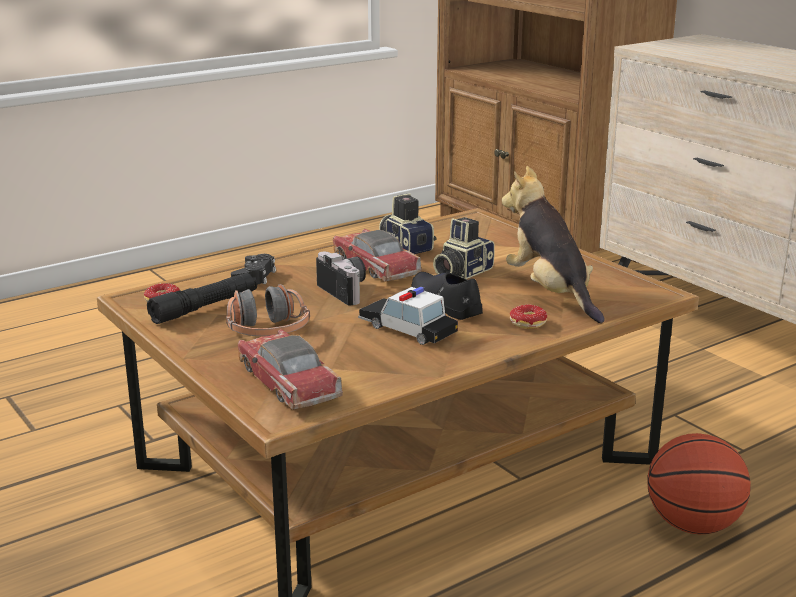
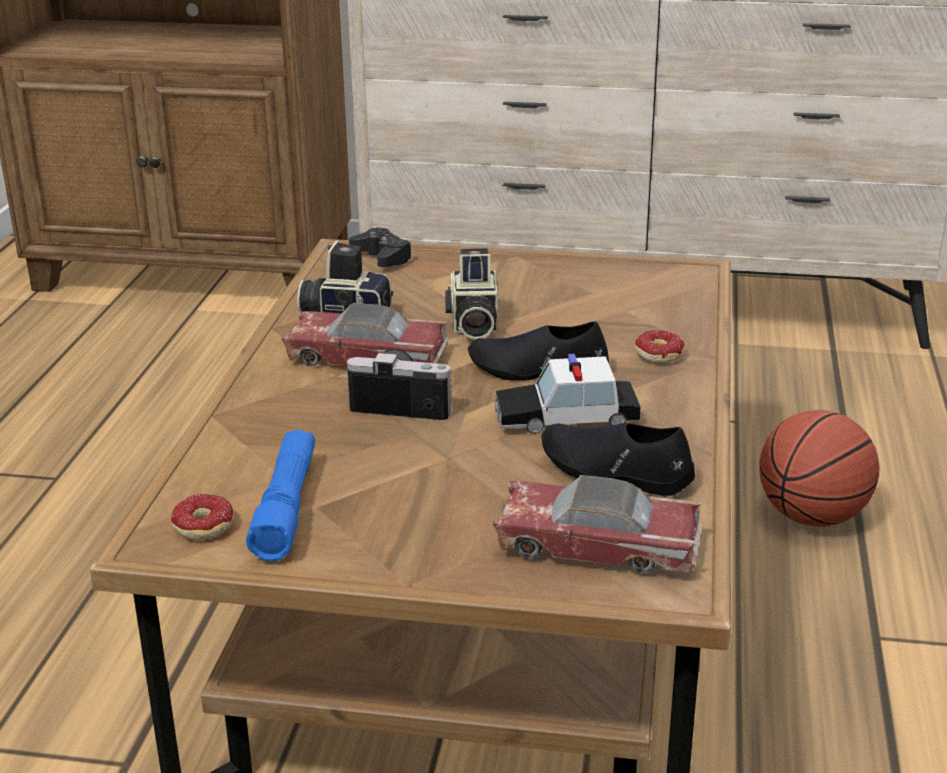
camera: 45 degrees left, 5 degrees up
(205, 307) = (286, 506): black flashlight -> blue flashlight
(254, 276) = (253, 434): black game controller -> black game controller (382, 256)
(267, 331) = (429, 498): headphones -> none
(371, 359) = (614, 471): none -> black shoe
(550, 293) = (607, 312): plush toy -> none

